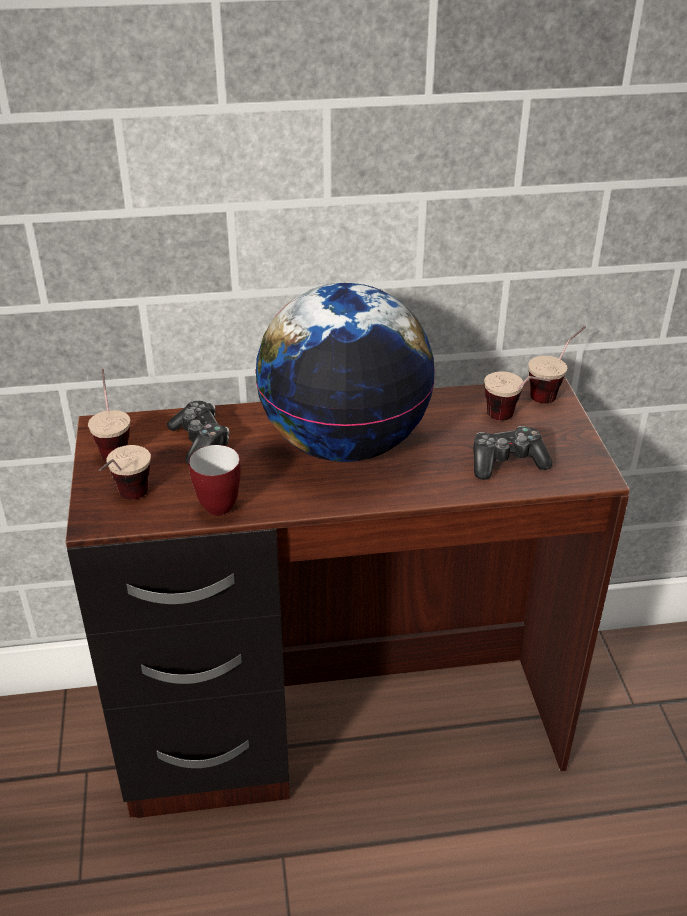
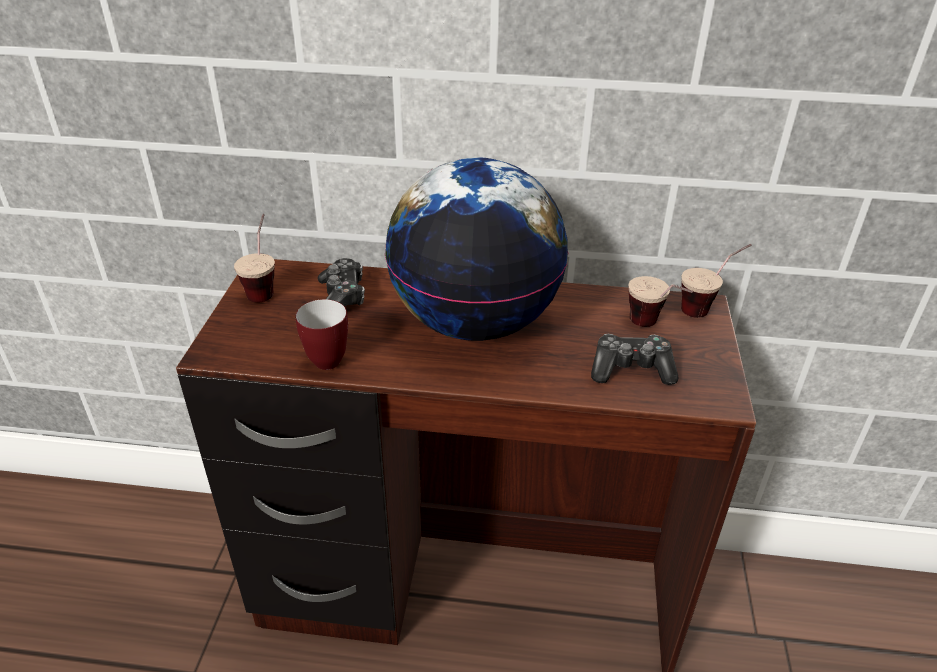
camera: 15 degrees right, 0 degrees up
(126, 502) = (247, 341): cup -> none

